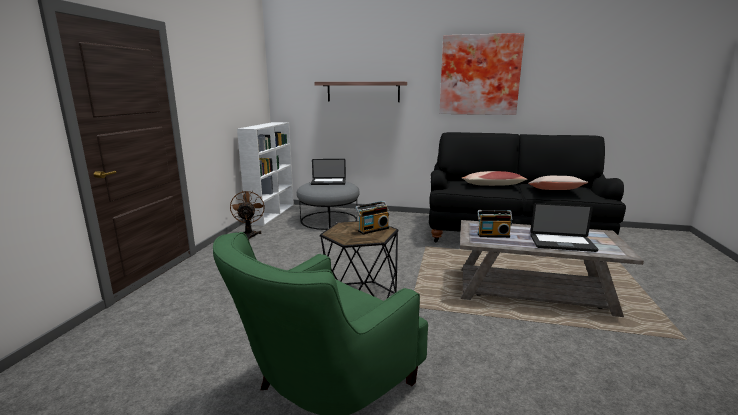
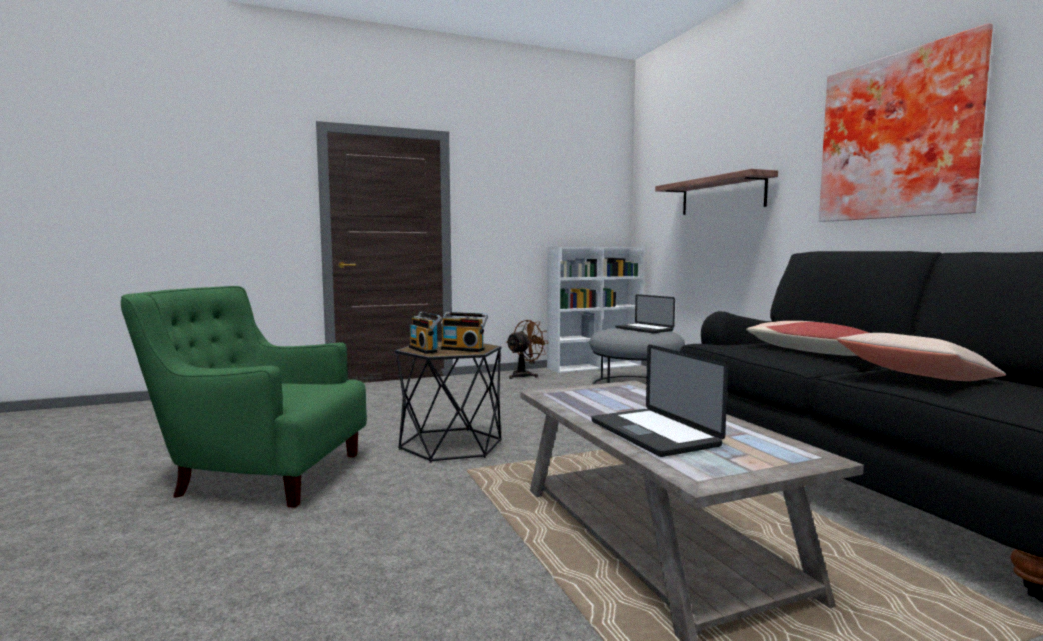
camera: 55 degrees right, 10 degrees down
(493, 235) = (599, 398): radio -> radio (425, 349)

